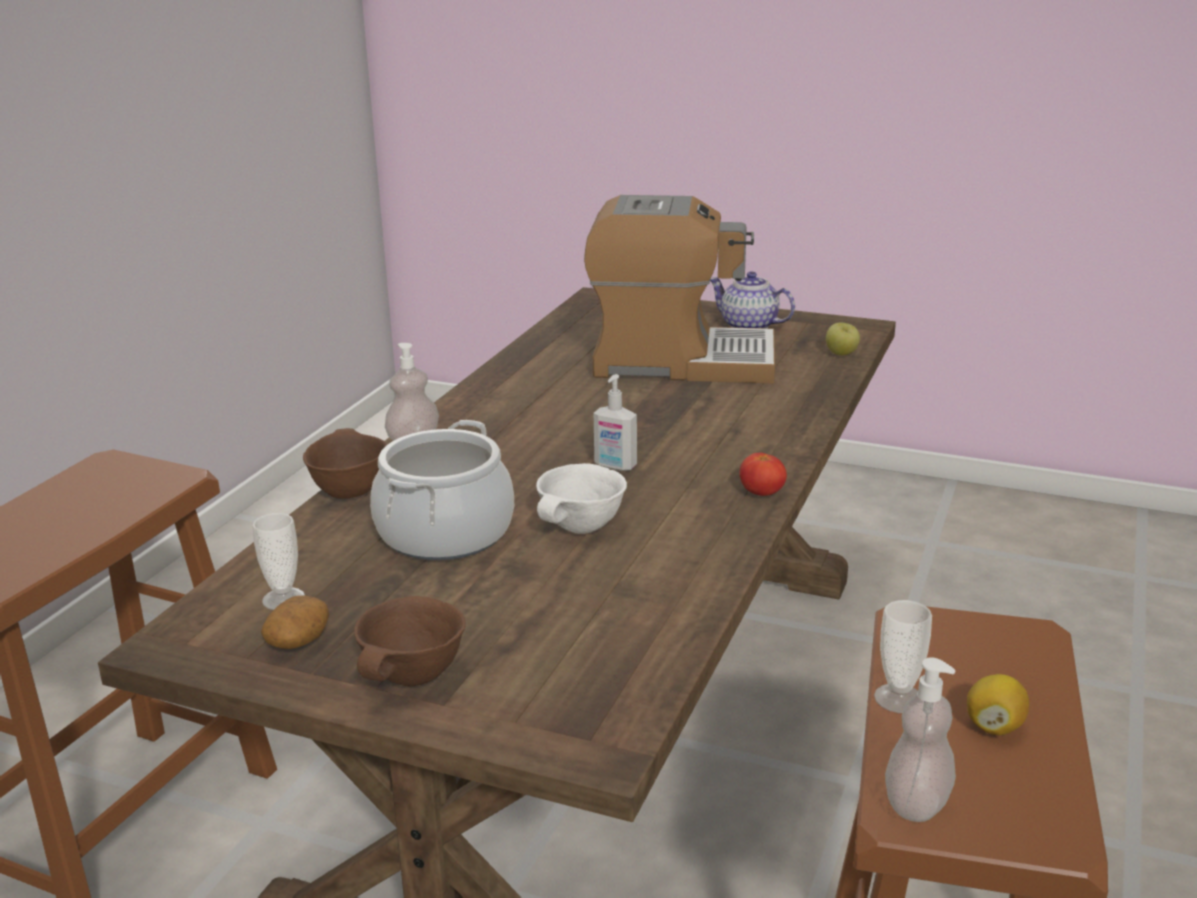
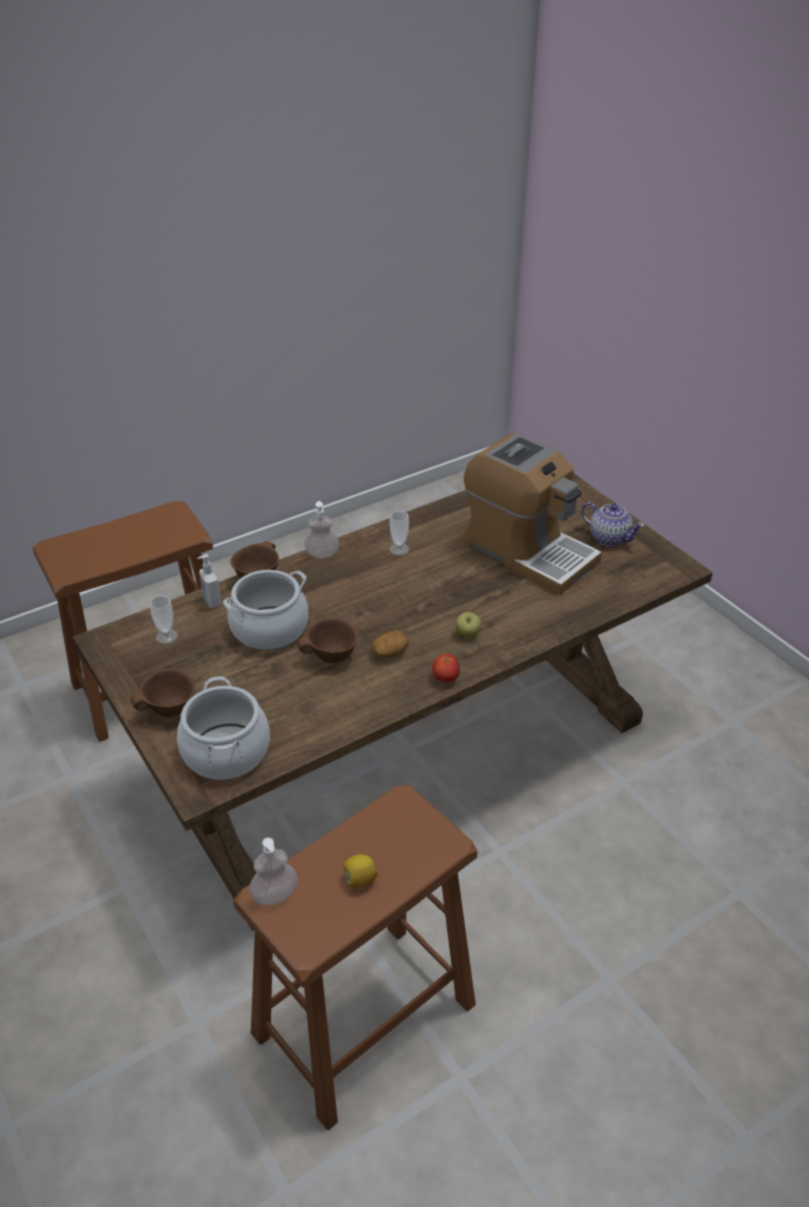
camera: 35 degrees right, 15 degrees up
(298, 641) = (149, 665): potato -> potato (390, 652)
(578, 685) = (226, 751): none -> cooking pot
(581, 528) = (332, 657): white bowl -> brown bowl
(615, 466) = (396, 621): soap dispenser -> soap dispenser (211, 602)
(749, 326) = (609, 537): teapot -> teapot turned 150 degrees clockwise
(841, 354) = (634, 588): apple -> apple (468, 634)
(898, 698) = (339, 840): cup -> cup (399, 549)

